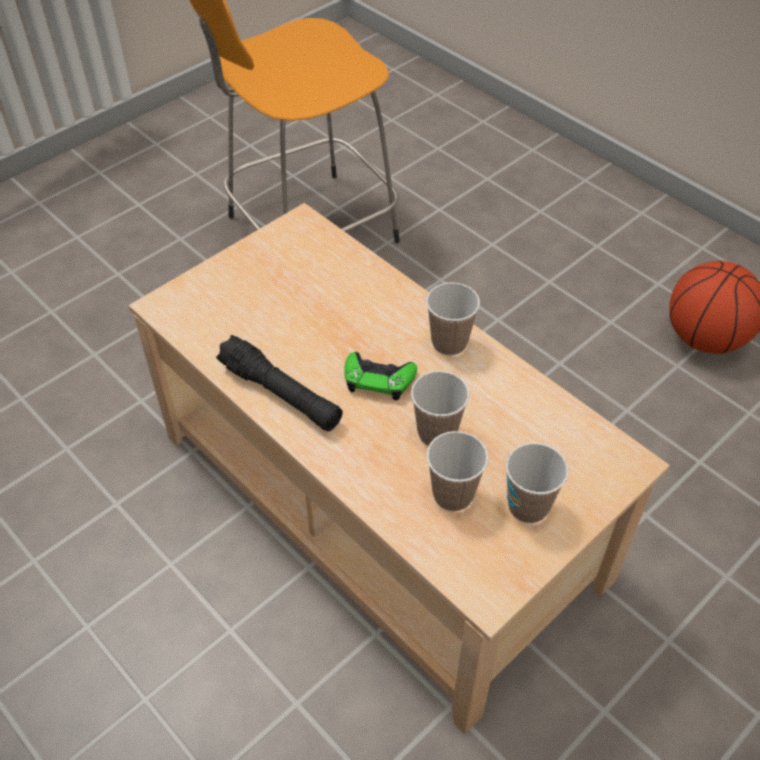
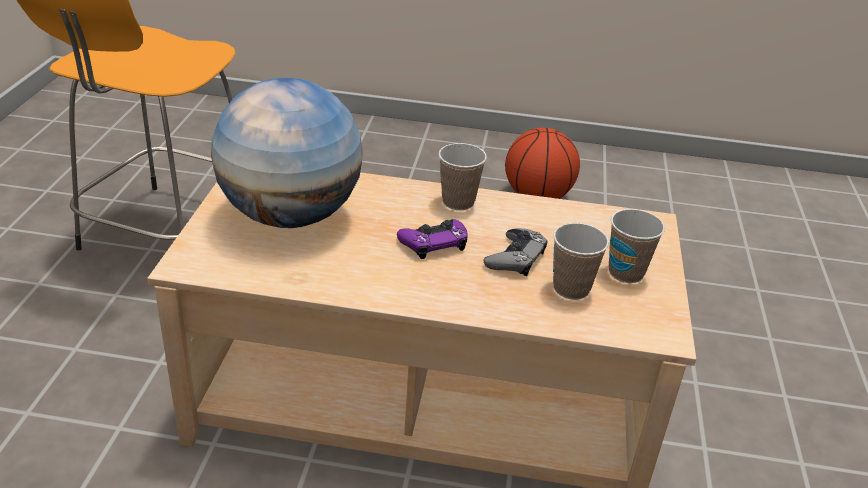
camera: 40 degrees left, 15 degrees down
(281, 394) = (367, 283): black flashlight -> none
(287, 291) = (291, 216): none -> globe
(378, 379) = (434, 243): green game controller -> purple game controller
(437, 433) = (515, 258): cup -> grey game controller

